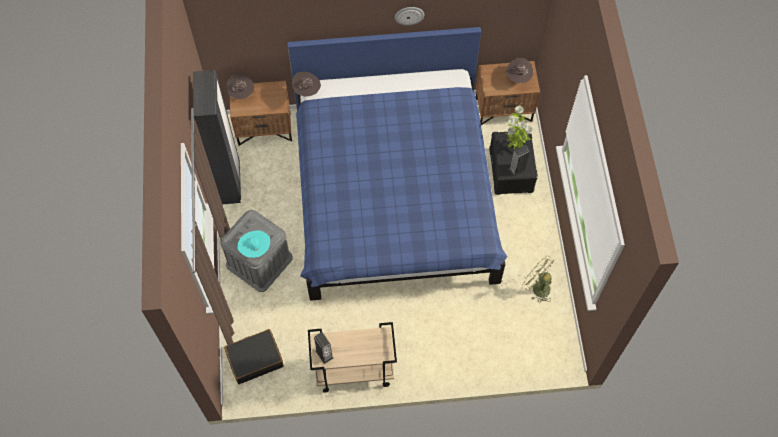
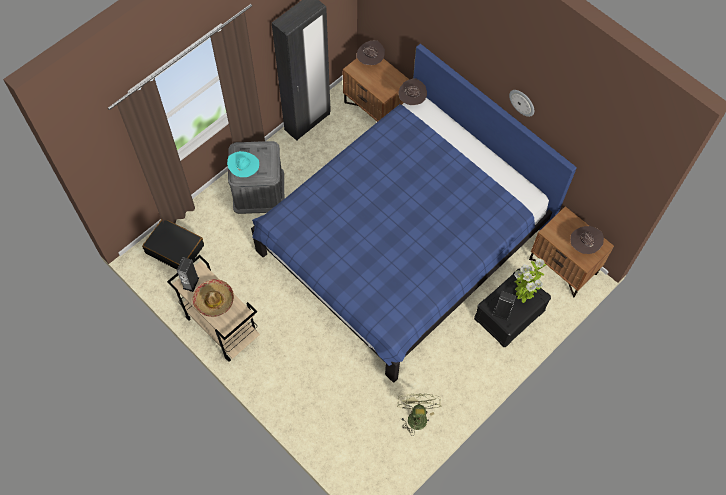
camera: 50 degrees right, 0 degrees up
(354, 347) = (214, 300): none -> hat

